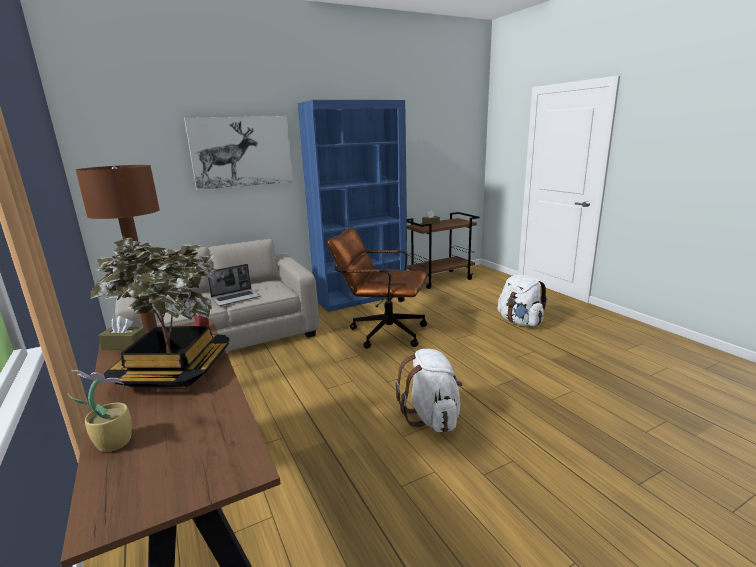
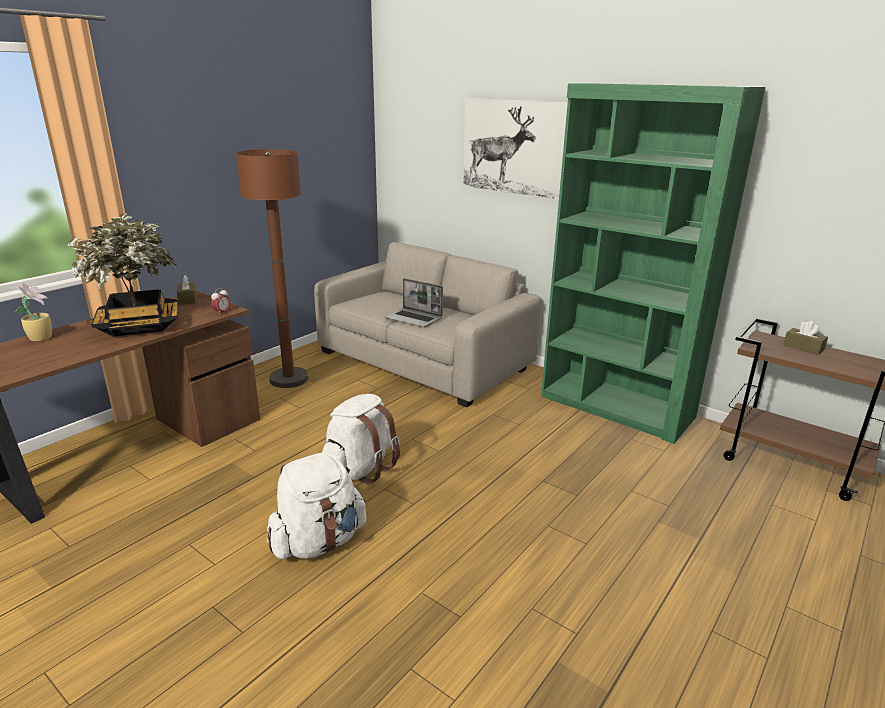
camera: 65 degrees right, 5 degrees up
(361, 297) = (616, 407): blue bookcase -> green bookcase
(381, 332) = (517, 452): brown office chair -> none
(520, 322) = (694, 601): white backpack -> white backpack (360, 469)

